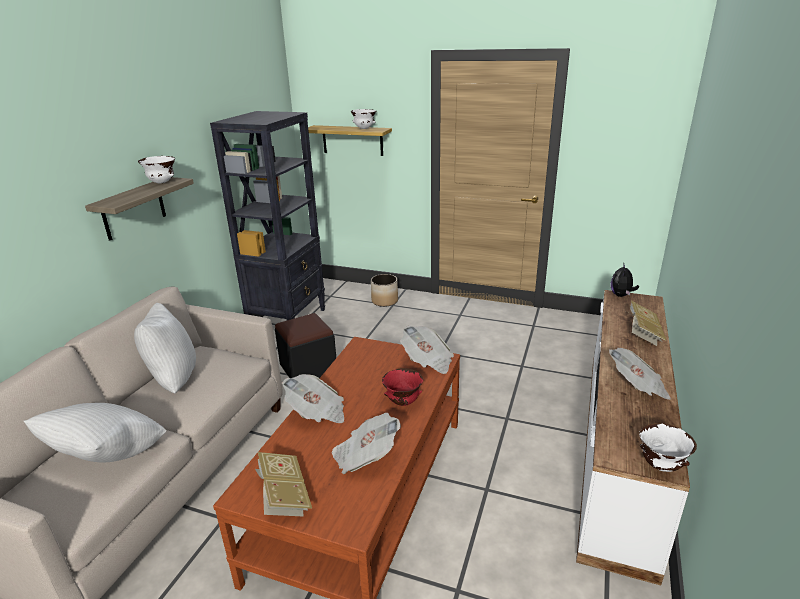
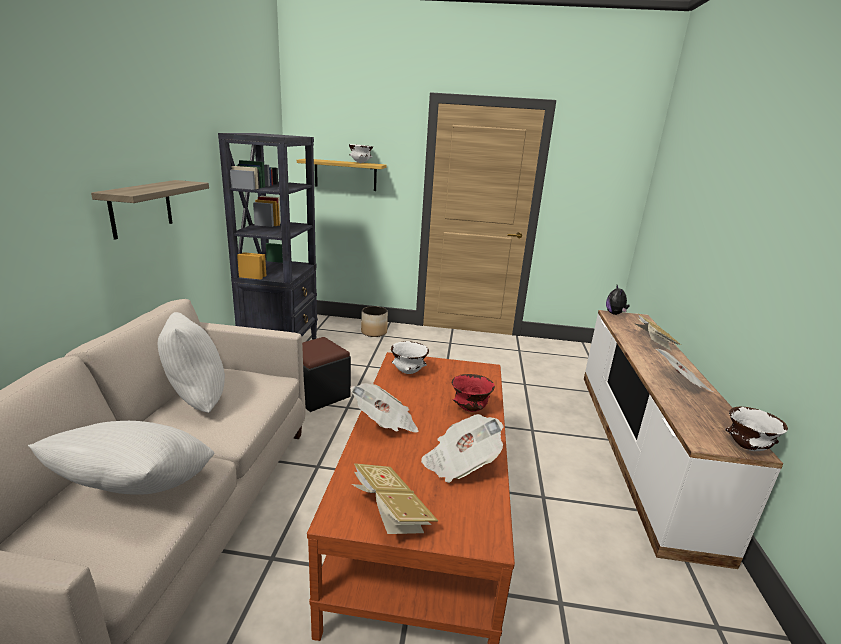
camera: 15 degrees left, 5 degrees down
(162, 183) = (175, 183): white bowl -> white bowl (409, 372)
(428, 361) = (473, 371): newspaper -> none

